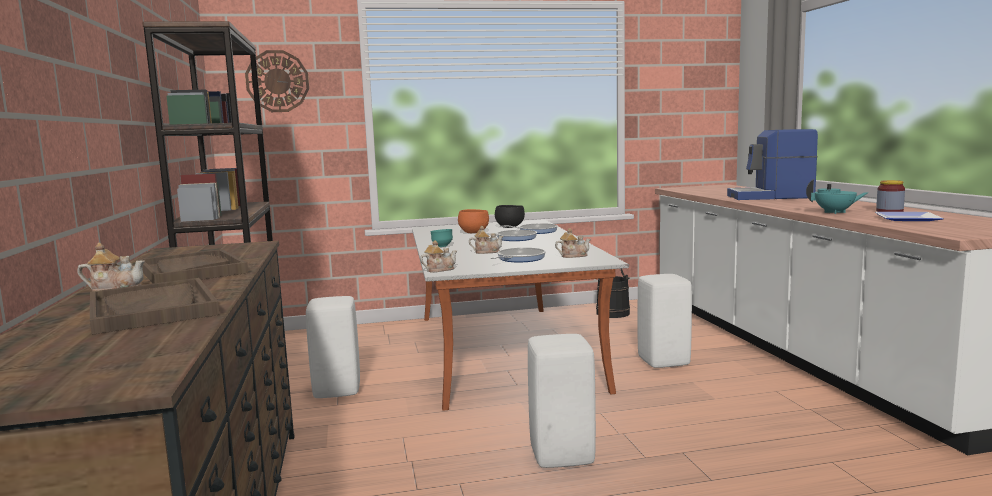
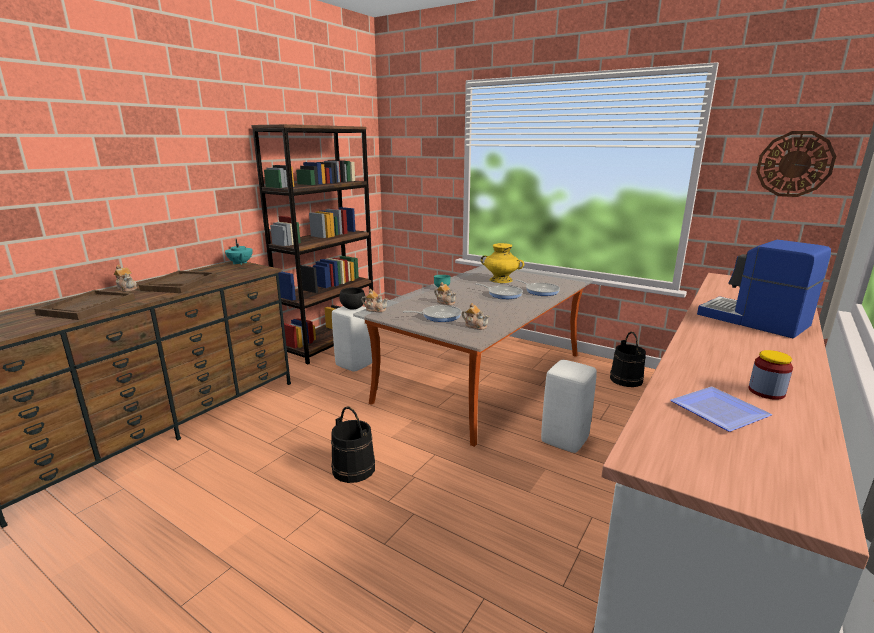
camera: 45 degrees right, 10 degrees up
(277, 81) = (414, 144): wall clock -> wall clock (794, 164)
(474, 232) = (501, 280): orange bowl -> yellow vase
(510, 227) = (540, 281): black bowl -> black bowl (353, 308)
(561, 456) = (353, 469): white stool -> black bucket
(835, 212) = (696, 368): turquoise teapot -> turquoise teapot (240, 263)

